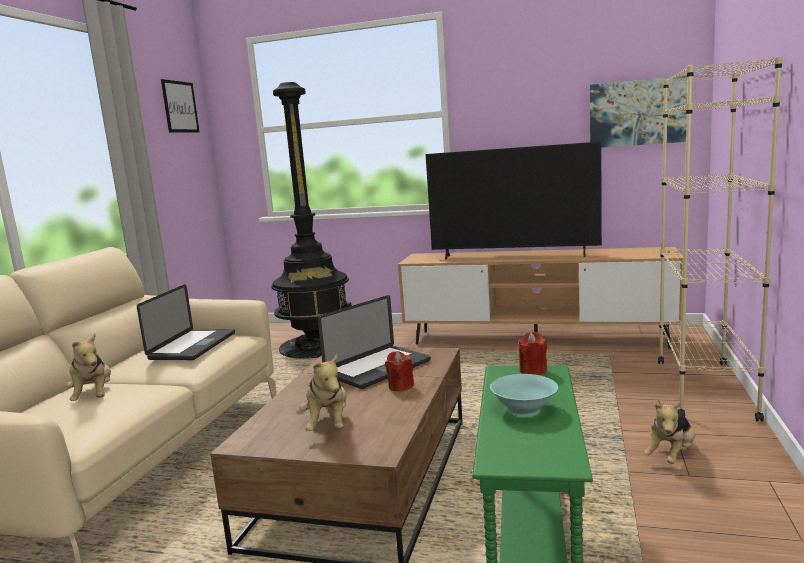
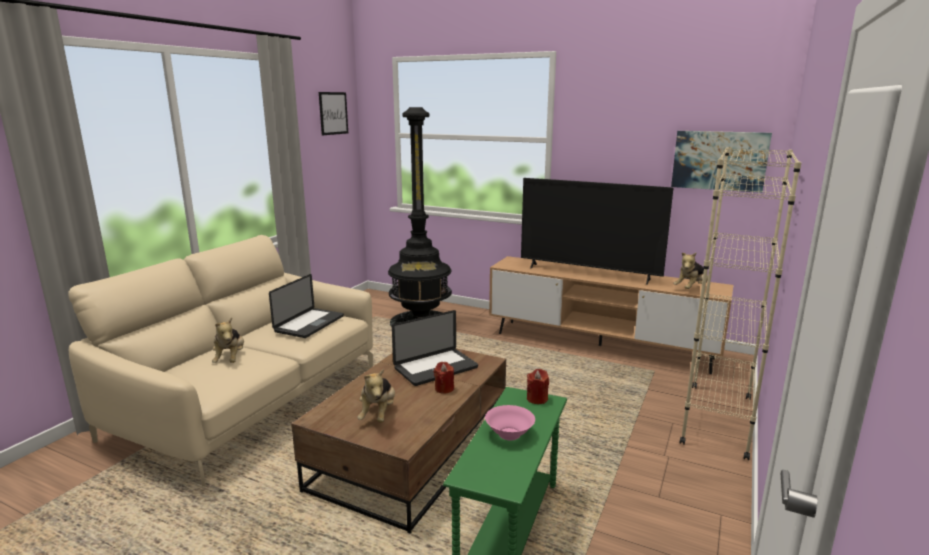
camera: 10 degrees right, 5 degrees up
(523, 409) = (509, 434): turquoise bowl -> pink bowl
(671, 455) = (654, 476): plush toy -> plush toy (691, 289)

